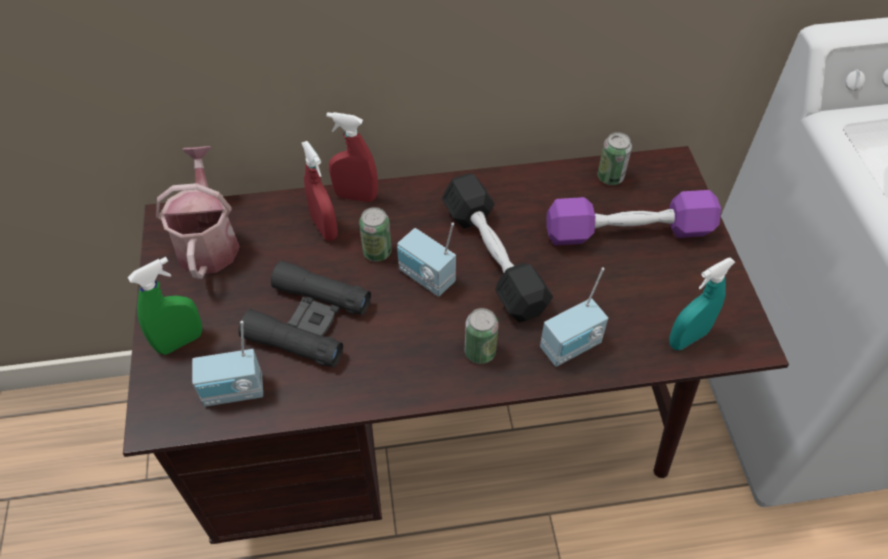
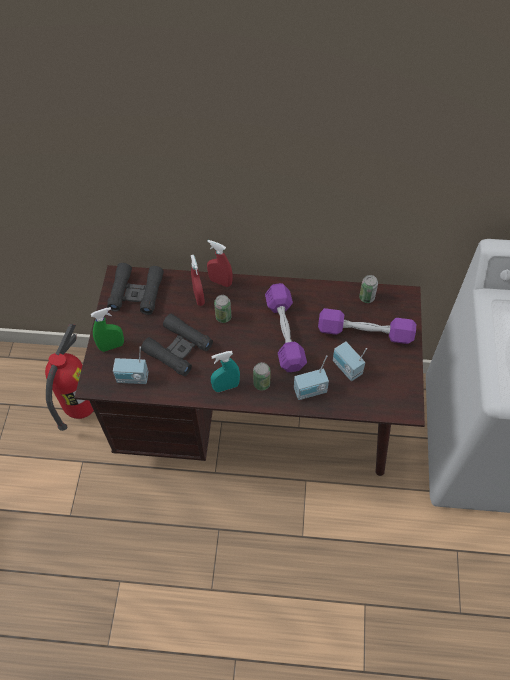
camera: 15 degrees right, 5 degrees up
(140, 477) = (81, 408): none -> fire extinguisher
(208, 241) = (136, 293): watering can -> black binoculars
(425, 278) = (245, 337): radio -> radio (346, 368)
(493, 258) = (285, 333): black dumbbell -> purple dumbbell
(687, 338) = (375, 399): turquoise spray bottle -> turquoise spray bottle (226, 386)

